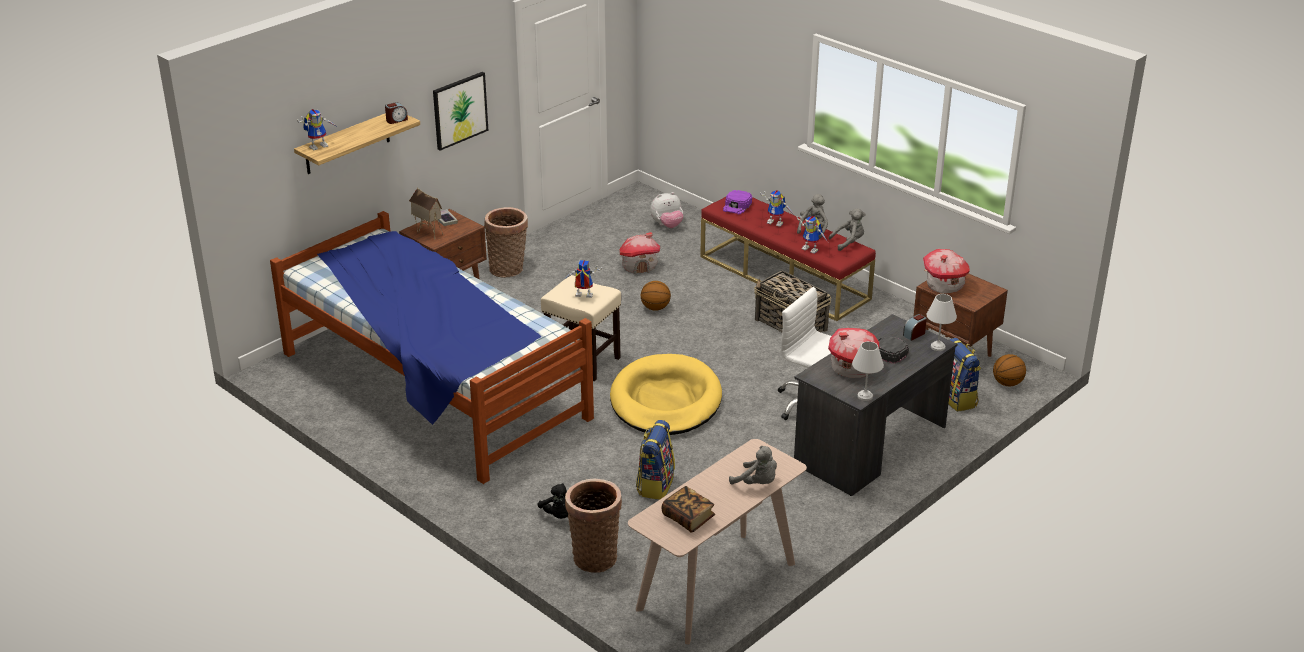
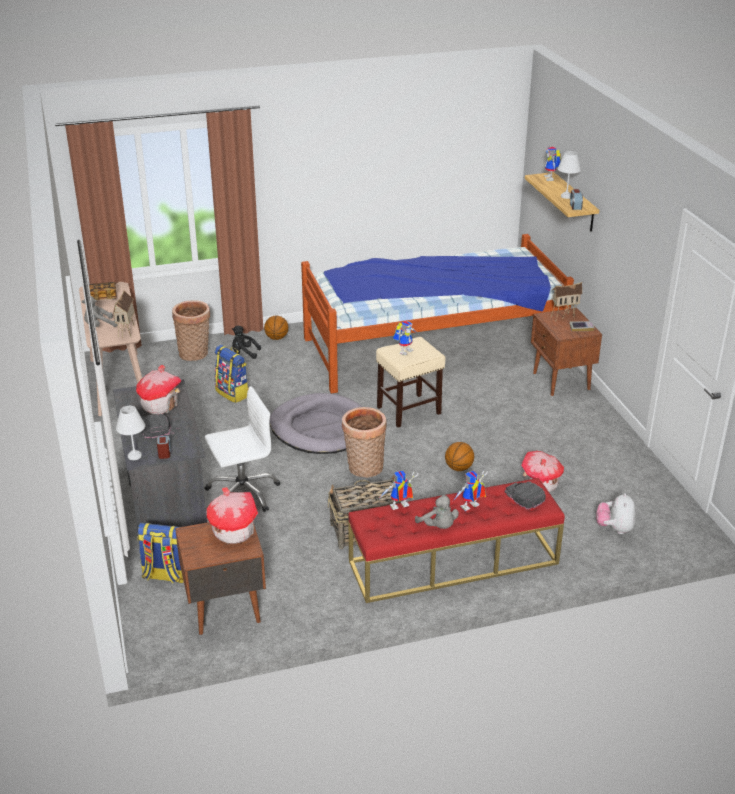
camera: 120 degrees right, 0 degrees up
(459, 110) = (630, 263): picture -> none
(508, 269) = (582, 417): basket -> basket (364, 469)
(666, 401) = (321, 428): yellow dog bed -> grey dog bed
(737, 206) = (524, 496): purple cap -> black cap
(749, 454) = (127, 332): none -> toy house
(848, 242) = (393, 538): grey plush toy -> none
(865, 396) = (124, 397): white table lamp -> white table lamp (567, 196)
(1007, 383) = (151, 619): basketball -> basketball (276, 338)

